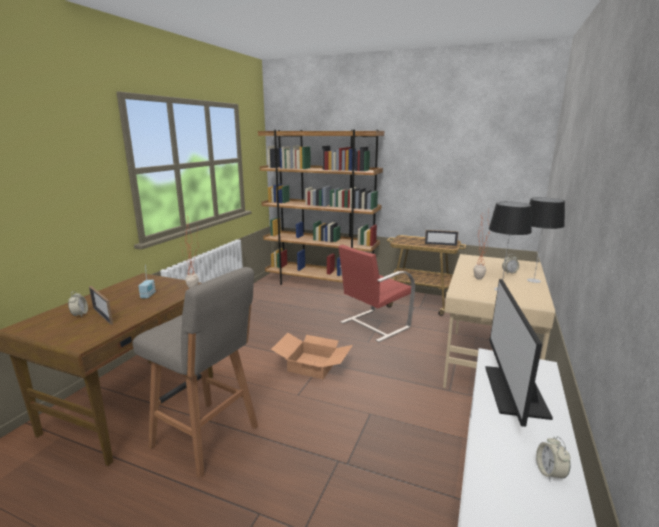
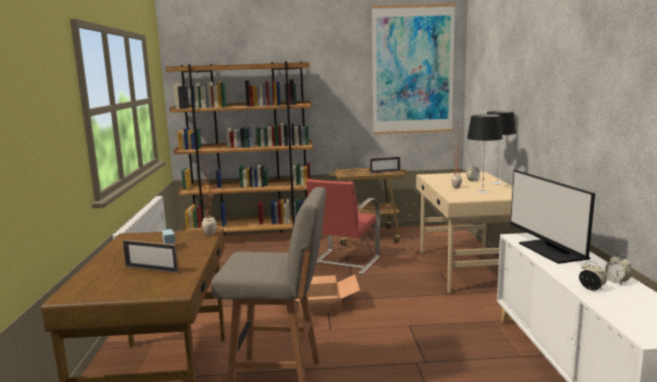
camera: 25 degrees left, 5 degrees down
(80, 314) = (121, 274): alarm clock -> alarm clock (591, 288)
(491, 142) = (412, 70): none -> picture

